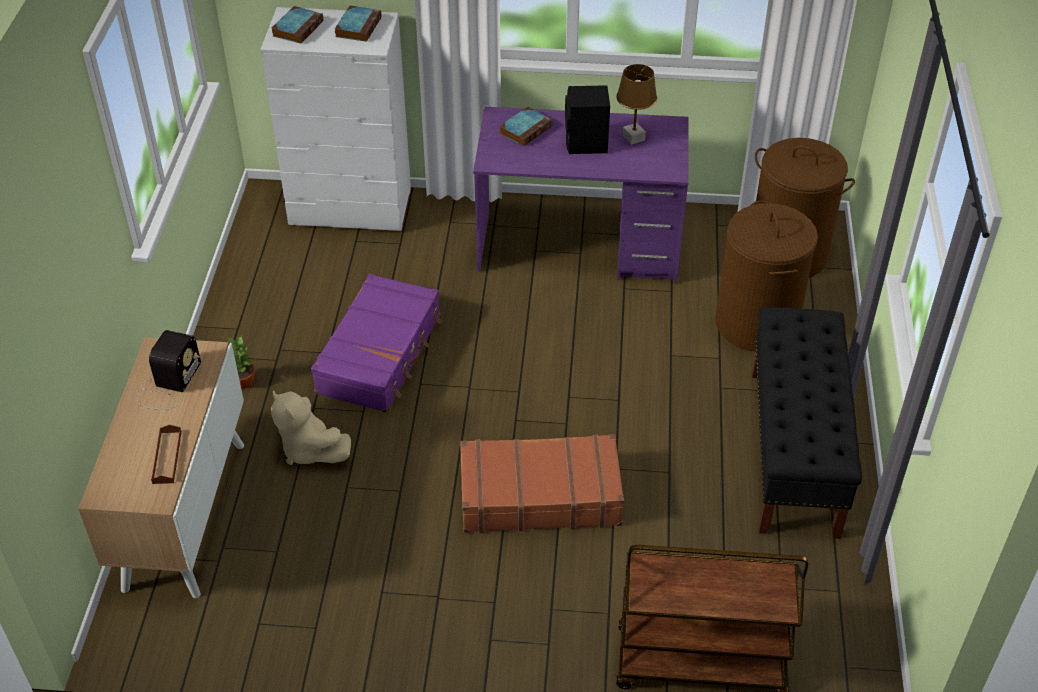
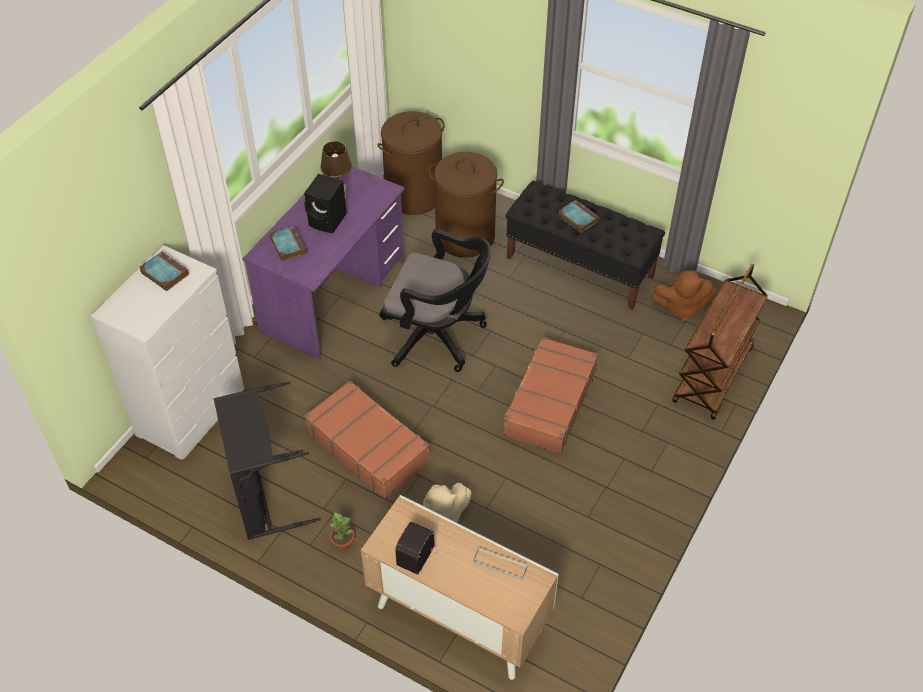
camera: 65 degrees left, 5 degrees up
(167, 457) = (499, 565): brown tray -> grey tray
(168, 385) = (424, 546): radio -> radio turned 105 degrees counterclockwise
(272, 300) = (264, 497): none -> black laundry basket
(298, 28) = (134, 310): book -> book (577, 218)
(380, 354) = (368, 446): purple suitcase -> brown suitcase
(577, 355) = (437, 336): none -> black office chair
(804, 589) = (681, 307): none -> brown plush toy

